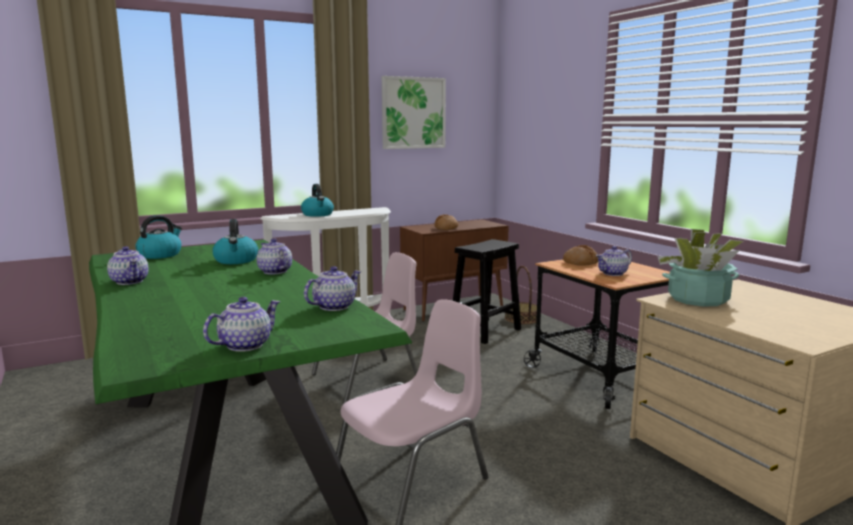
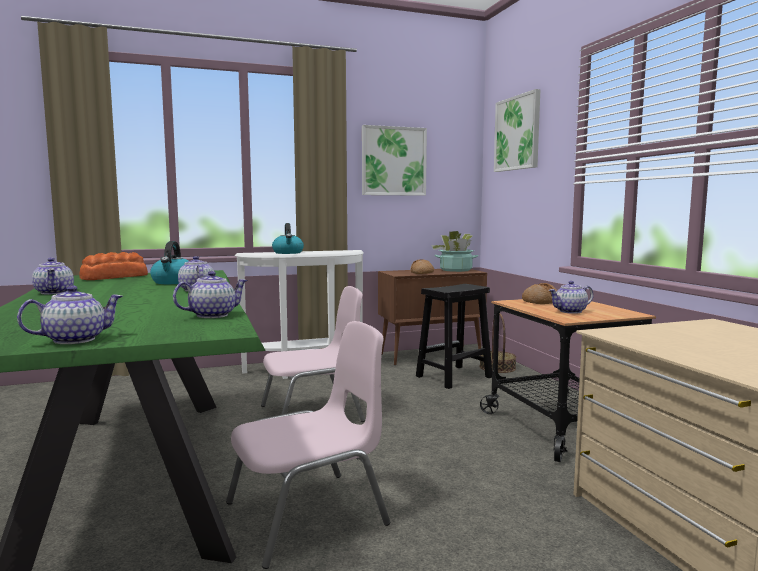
camera: 10 degrees right, 5 degrees down
(160, 255) = (113, 277): kettle -> bread
(539, 87) = (517, 133): none -> picture
(698, 299) = (650, 333): potted plant -> potted plant (456, 270)

